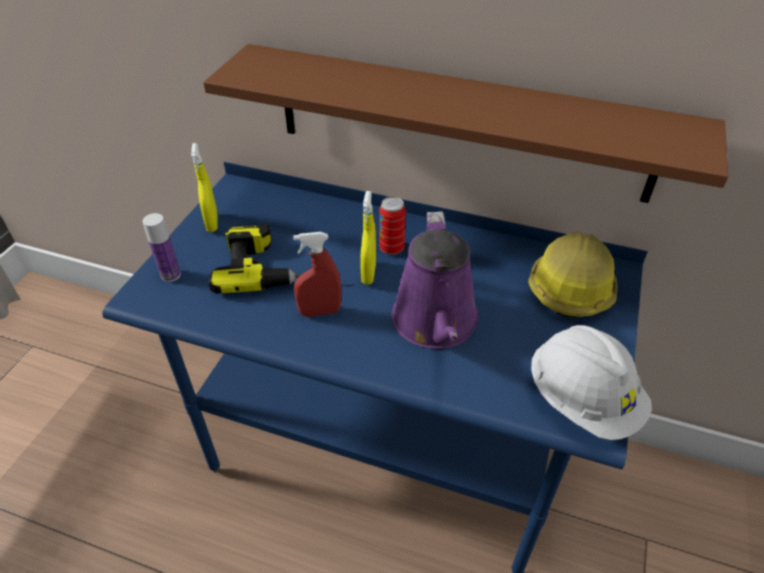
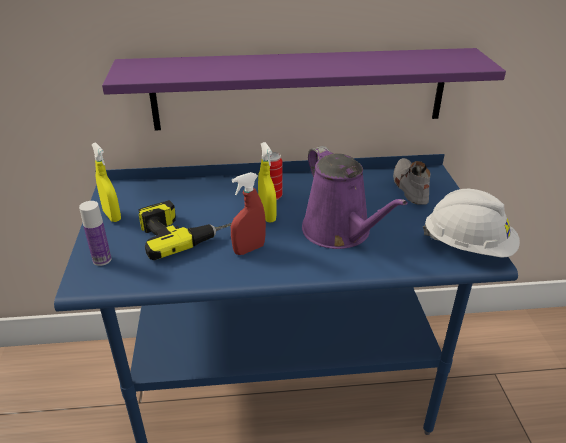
camera: 25 degrees left, 10 degrees down
(460, 123) = (299, 89): brown shelf -> purple shelf
(570, 285) = (409, 186): hard hat -> grey shoe

